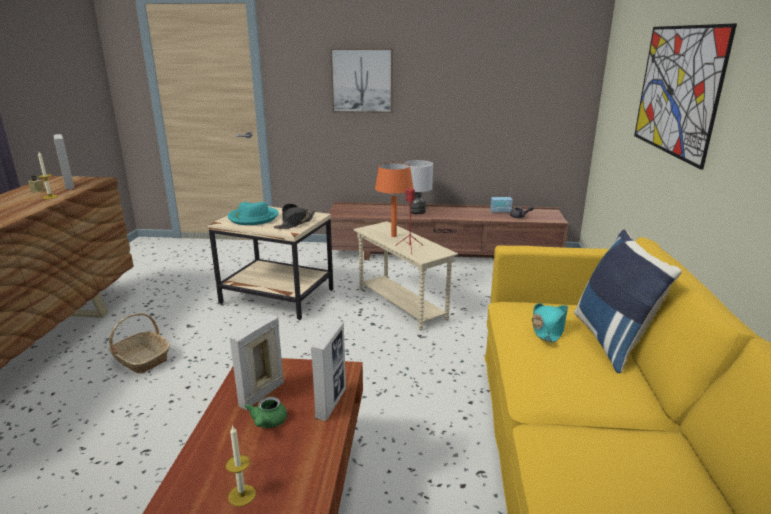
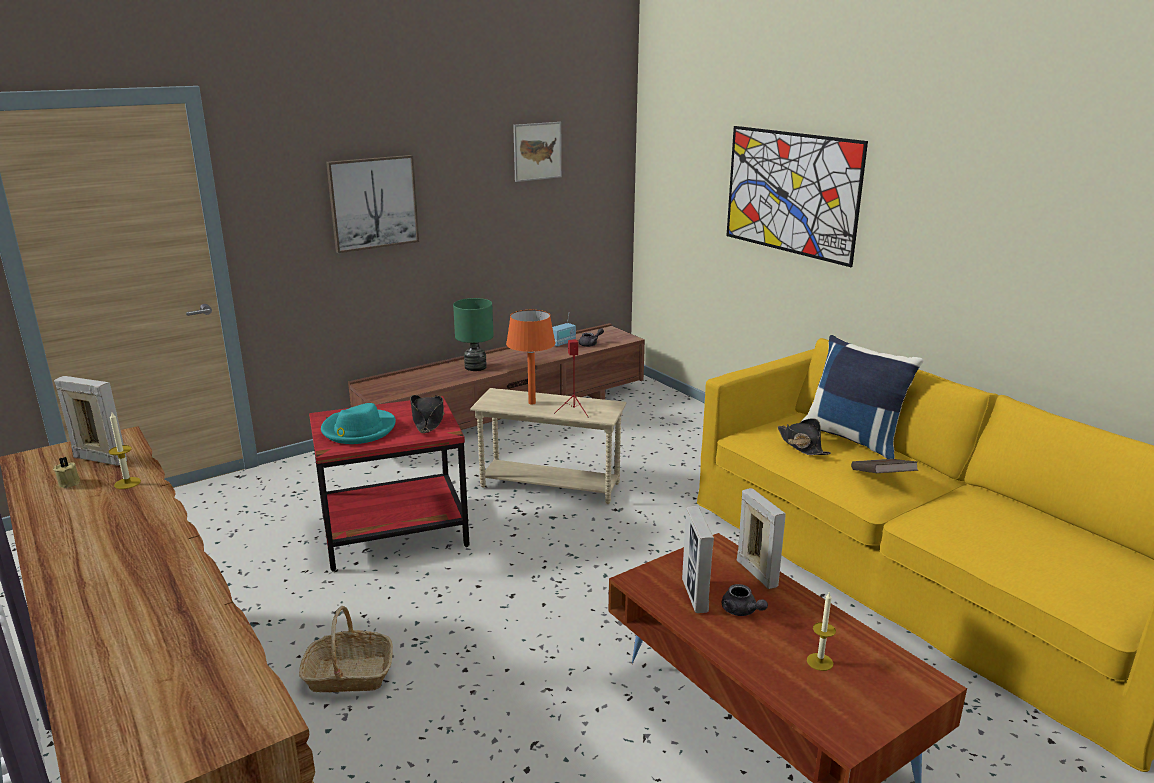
camera: 40 degrees left, 0 degrees up
(267, 423) = (741, 611): green teapot -> grey teapot
(278, 296) = (394, 532): beige side table -> red side table
(417, 212) = (475, 367): grey table lamp -> green table lamp
(502, 54) = (537, 151): none -> picture
(548, 328) = (801, 445): turquoise hat -> black hat
(575, 384) = (881, 479): none -> brown book

